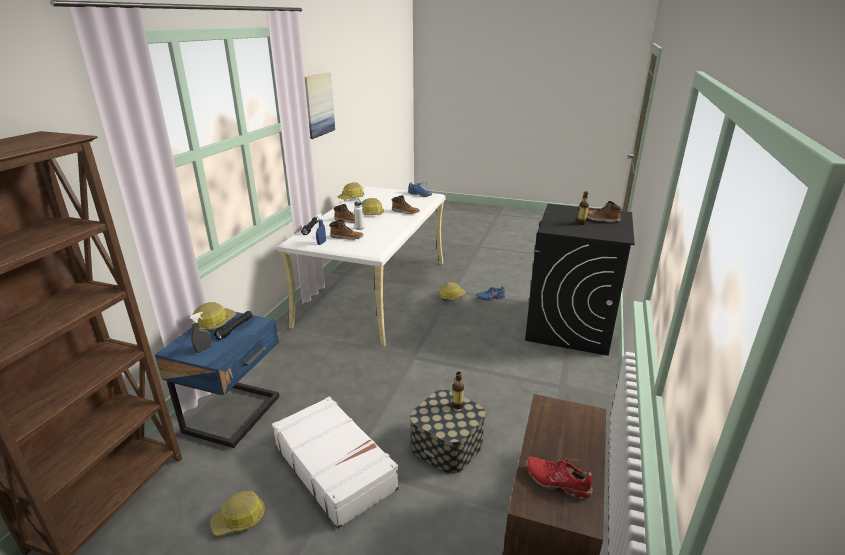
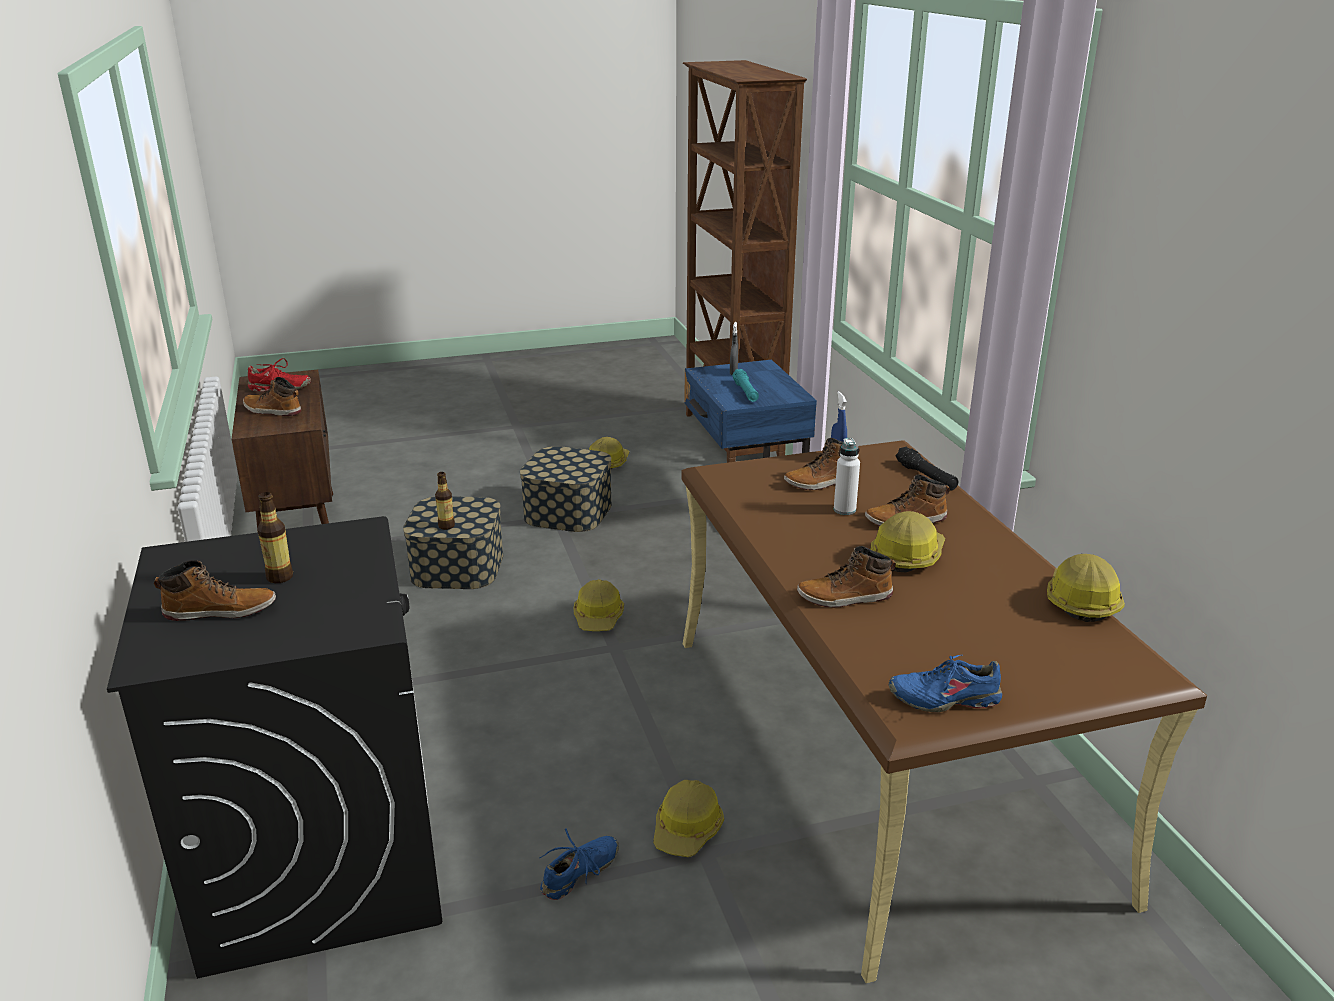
camera: 145 degrees right, 0 degrees up
(214, 323) = (781, 389): hard hat -> hard hat (599, 617)
(235, 328) = (745, 392): black flashlight -> turquoise flashlight
(318, 105) = (1187, 286): picture -> none
(335, 467) = (568, 511): white suitcase -> storage box
(375, 291) = (879, 758): white desk -> brown desk
(569, 438) = (272, 411): none -> boot

